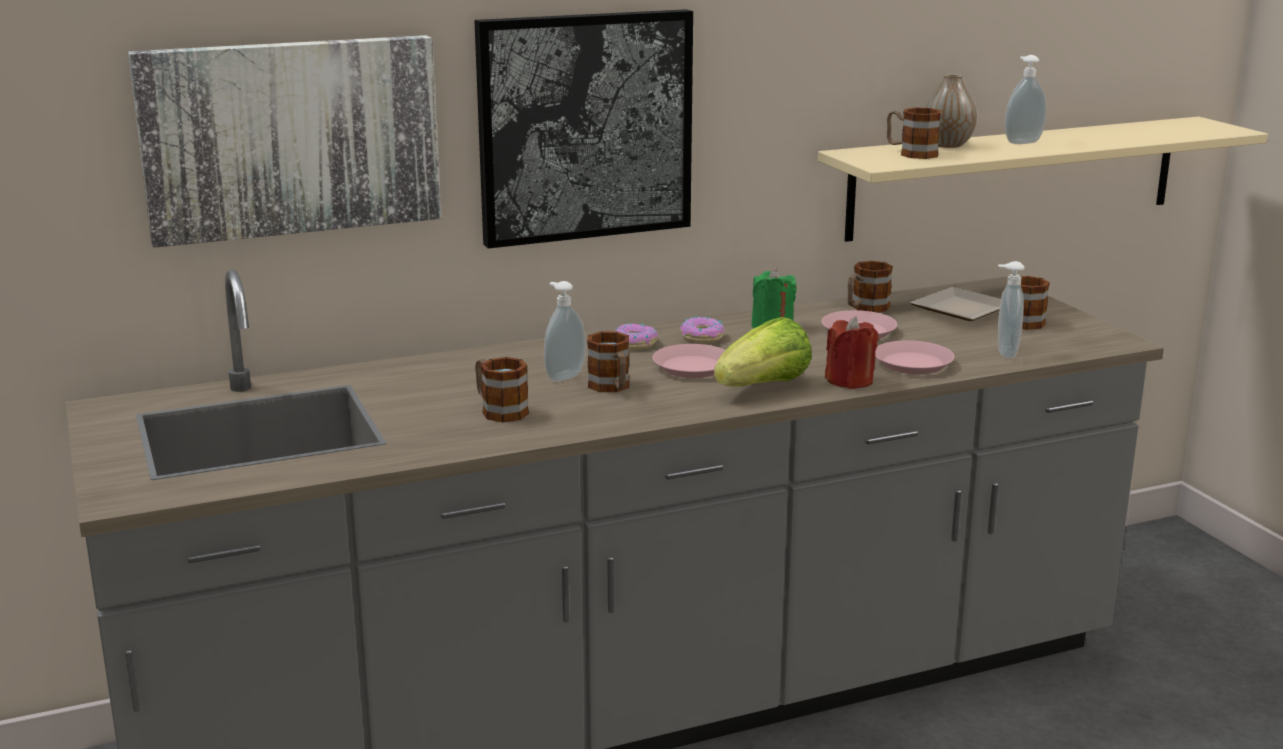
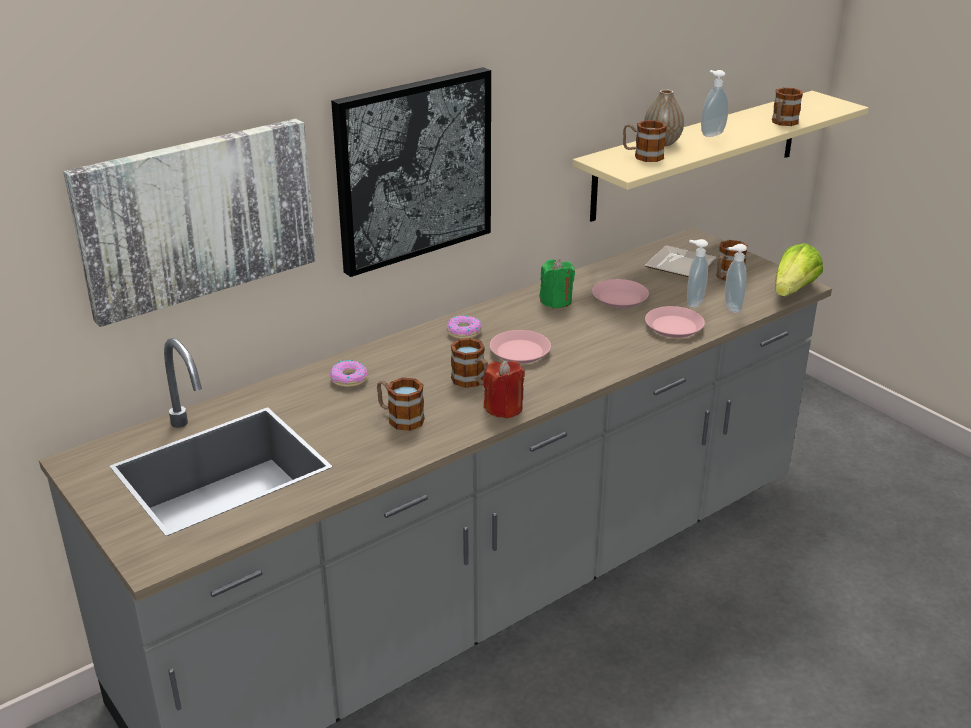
camera: 15 degrees left, 10 degrees up
(563, 376) = (429, 374): soap dispenser -> soap dispenser (693, 302)
(702, 337) = (511, 318): donut -> donut (349, 379)
(764, 387) = (582, 365): lettuce -> lettuce (793, 291)
(849, 381) = (639, 351): red candle -> red candle (504, 408)
(865, 308) = (612, 273): mug -> mug (782, 123)

